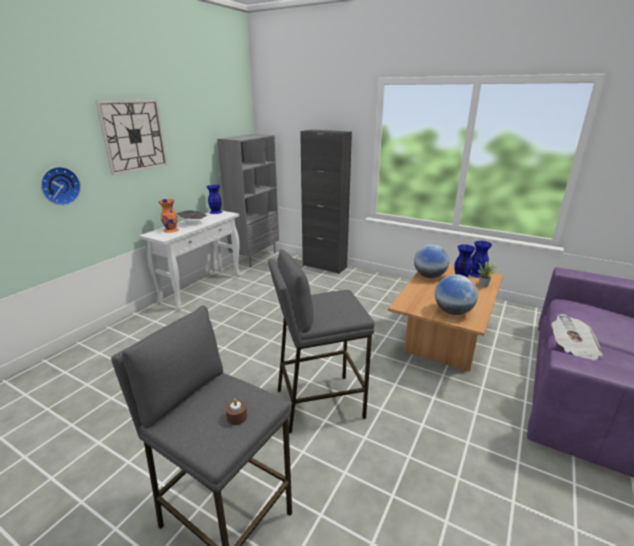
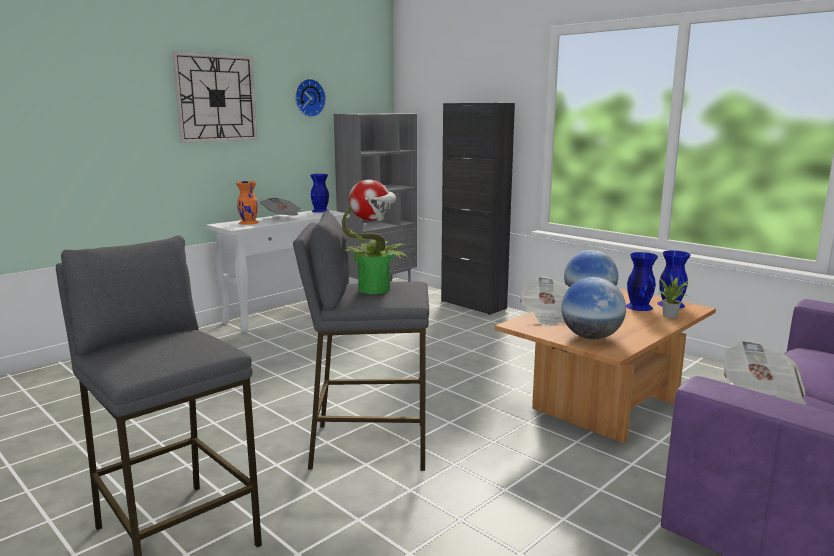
camera: 15 degrees right, 10 degrees down
(59, 186) = (114, 146): wall clock -> wall clock (308, 98)
(237, 417) = (175, 354): brown candle -> none
(326, 305) = (375, 289): none -> potted plant
(415, 295) = (547, 317): none -> newspaper

